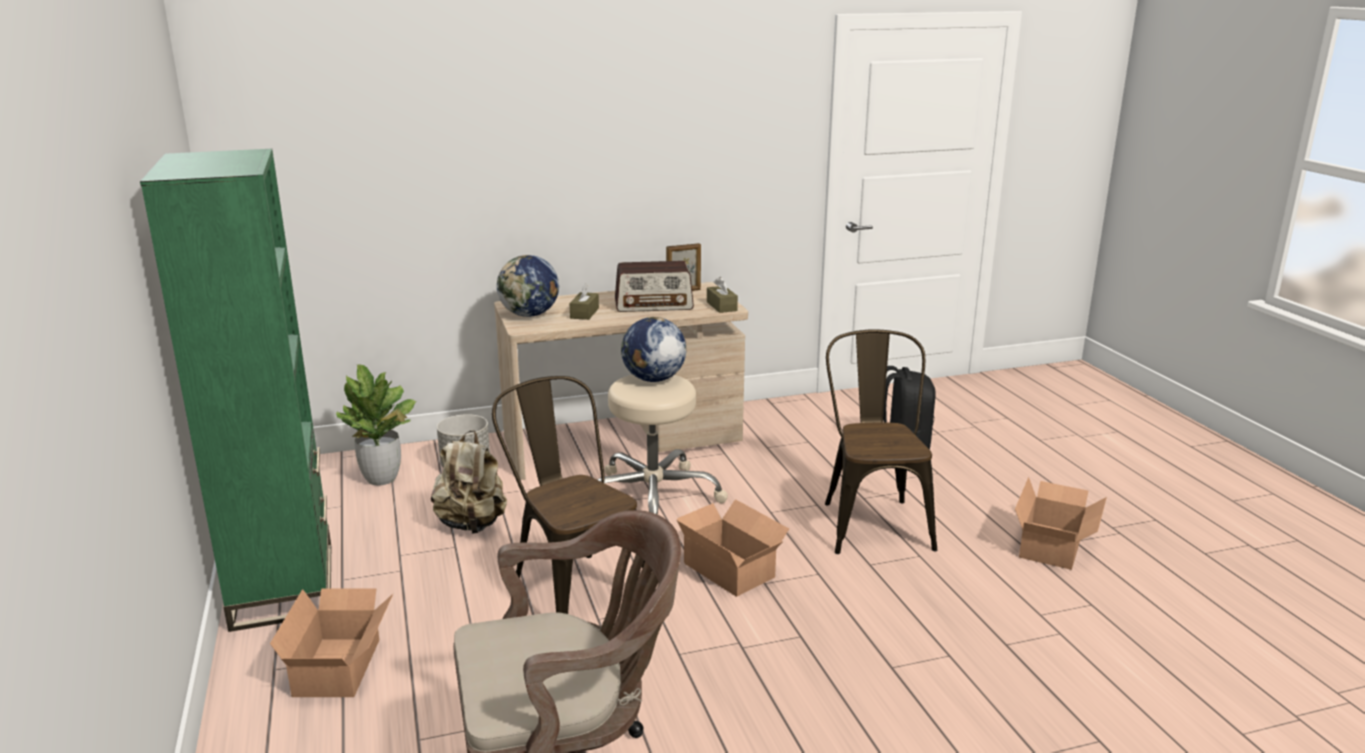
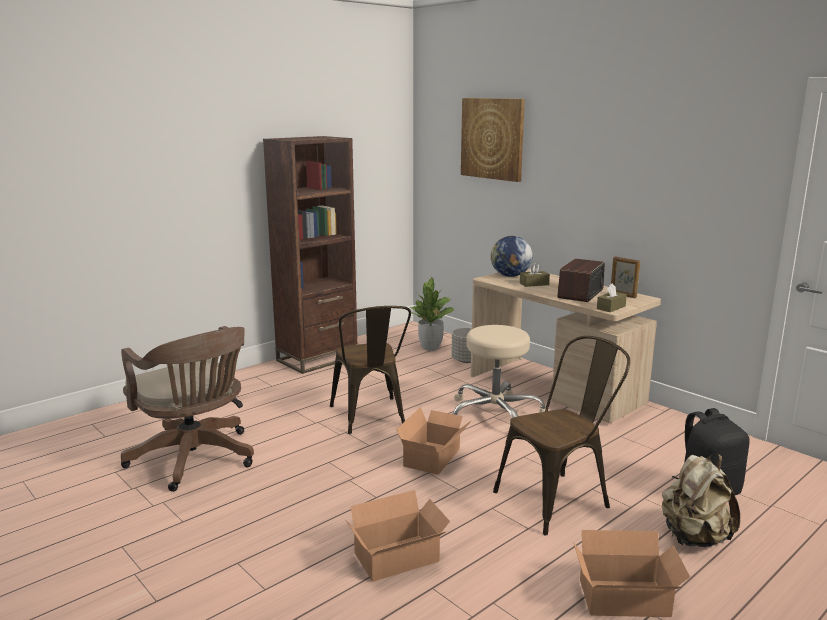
camera: 65 degrees right, 5 degrees down
(284, 586) = (317, 359): green bookcase -> brown bookcase
(342, 666) = (265, 387): cardboard box -> cardboard box (399, 559)
(400, 114) = (492, 138): none -> picture
(472, 524) = (409, 378): beige backpack -> beige backpack (694, 538)
(574, 588) = (370, 418): brown chair -> brown chair turned 135 degrees clockwise
(653, 379) = (509, 331): globe -> none
(654, 304) = (580, 293): radio -> radio turned 60 degrees clockwise

